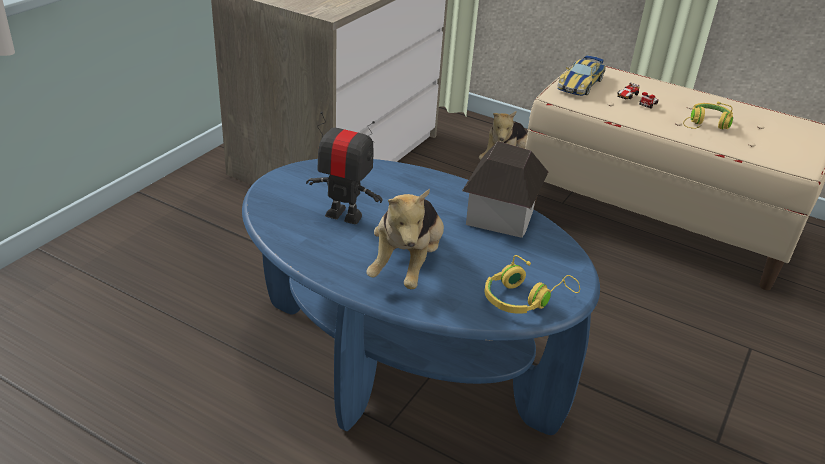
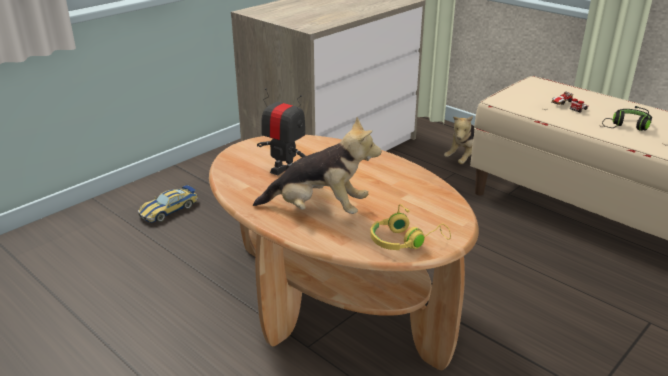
camera: 15 degrees right, 5 degrees down
(403, 364) = (334, 303): blue coffee table -> brown coffee table
(407, 265) = (318, 210): plush toy -> plush toy turned 105 degrees counterclockwise
(500, 216) = (410, 182): toy house -> none
(580, 83) = (523, 92): toy car -> toy car (169, 210)
(706, 124) = (627, 126): yellow headphones -> black headphones

